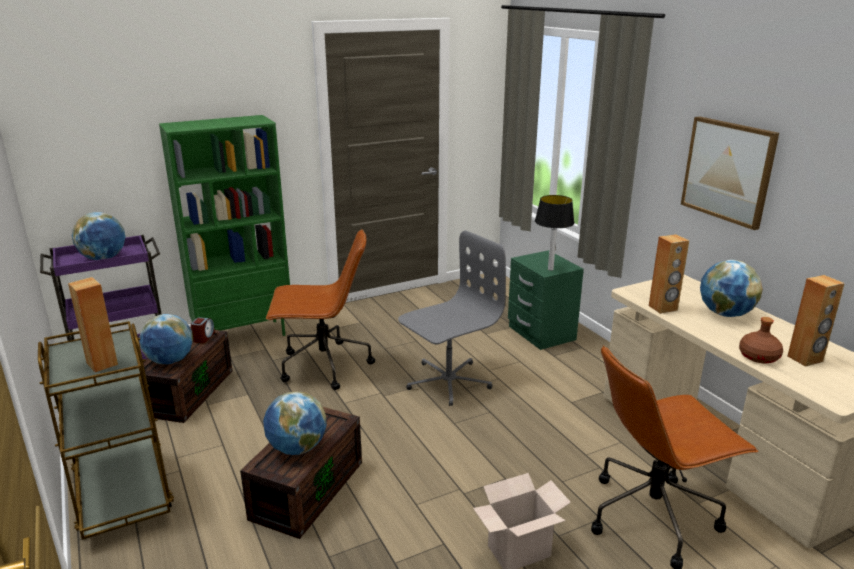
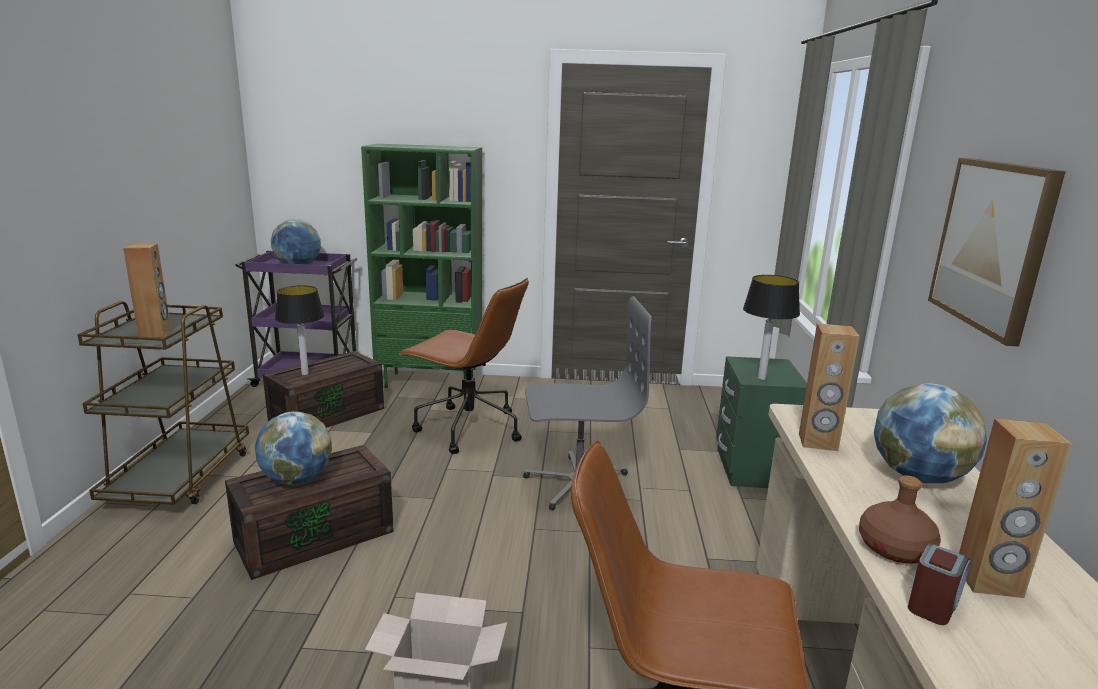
camera: 30 degrees right, 5 degrees down
(170, 361) = (305, 374): globe -> table lamp
(203, 337) = (356, 363): alarm clock -> alarm clock (934, 603)

